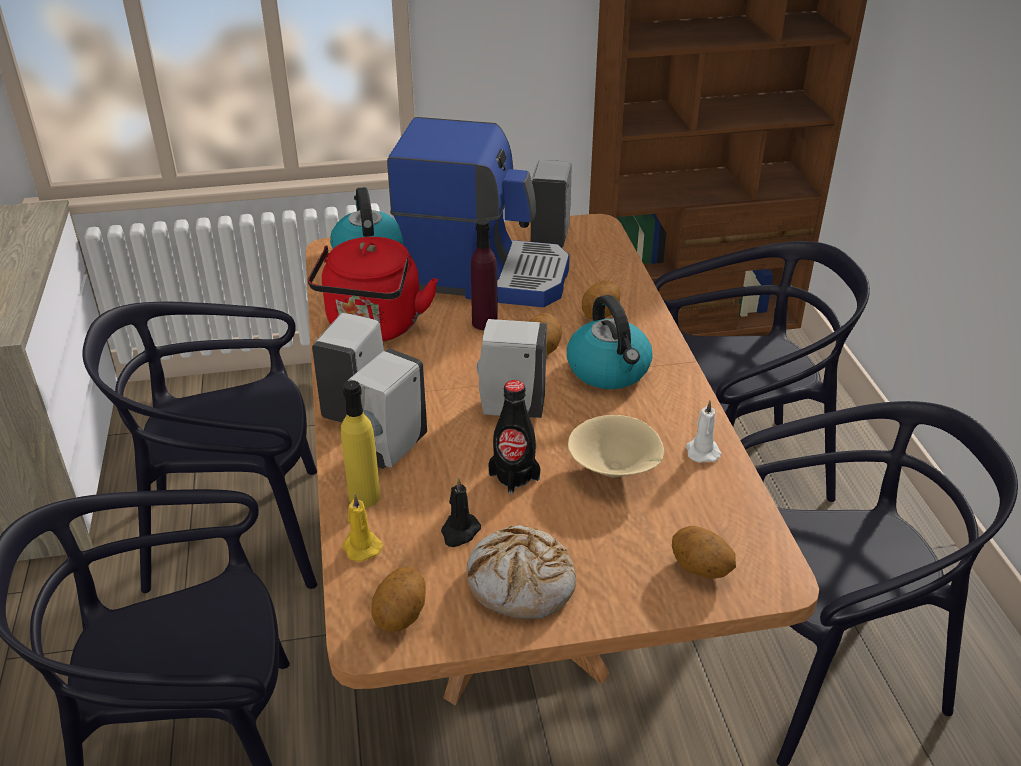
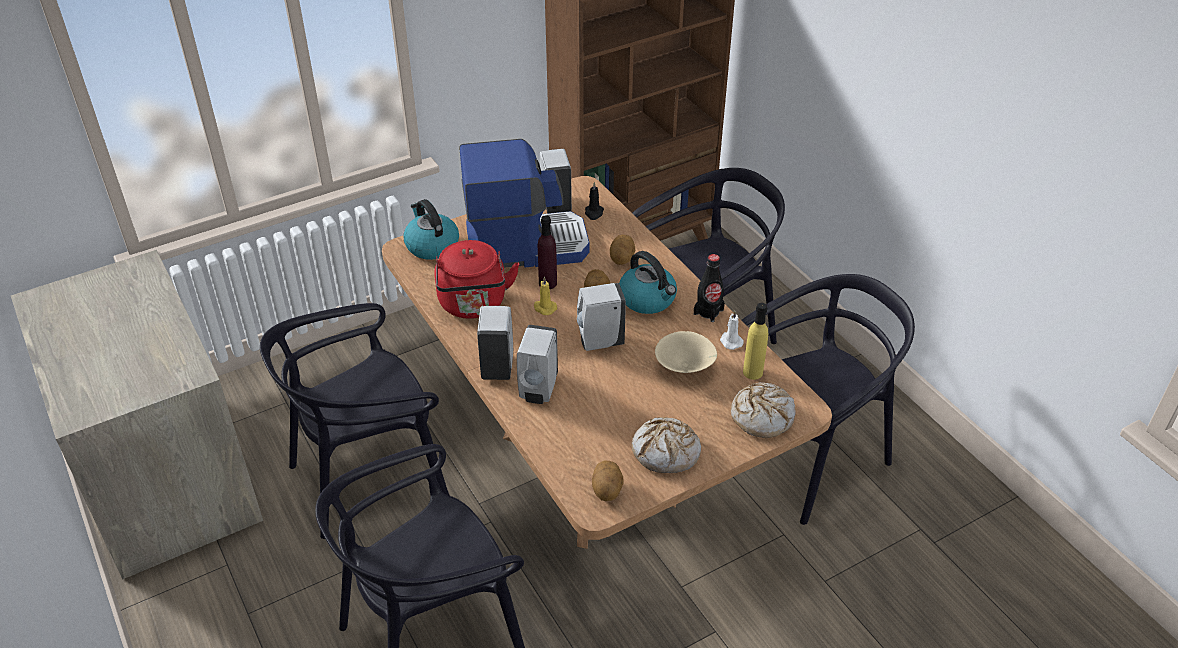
camera: 20 degrees left, 5 degrees up
(360, 546) = (558, 456): yellow candle -> yellow candle (544, 308)
(364, 496) = (541, 425): yellow bottle -> yellow bottle (752, 372)
(459, 532) = (613, 431): black candle -> black candle (594, 213)
(514, 476) = (626, 387): black bottle -> black bottle (708, 312)
(699, 569) = (762, 416): potato -> bread

